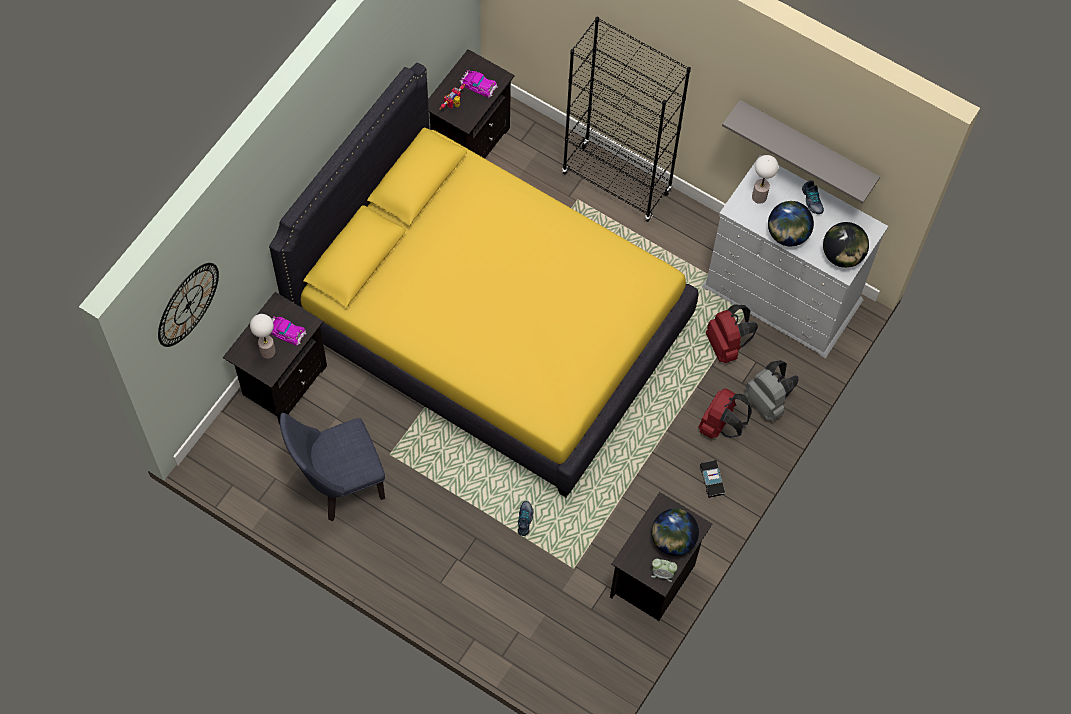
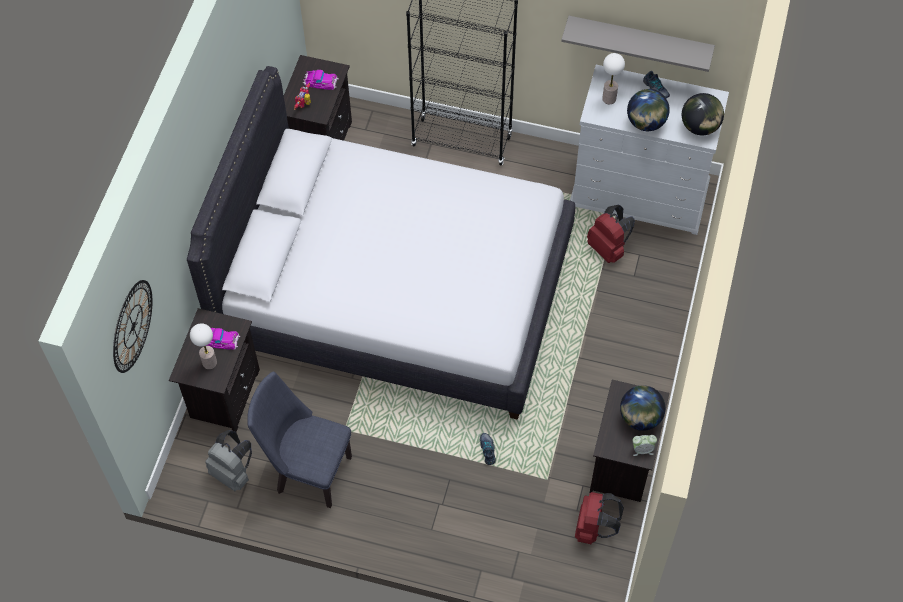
camera: 15 degrees left, 5 degrees down
(339, 485) = (307, 471): blue chair -> blue chair turned 60 degrees clockwise
(490, 326) = (395, 292): yellow bed -> white bed
(712, 480) = (640, 366): toy car -> none
(720, 425) = (629, 317): red backpack -> red backpack (594, 528)
(767, 402) = (662, 285): grey backpack -> grey backpack (233, 473)

